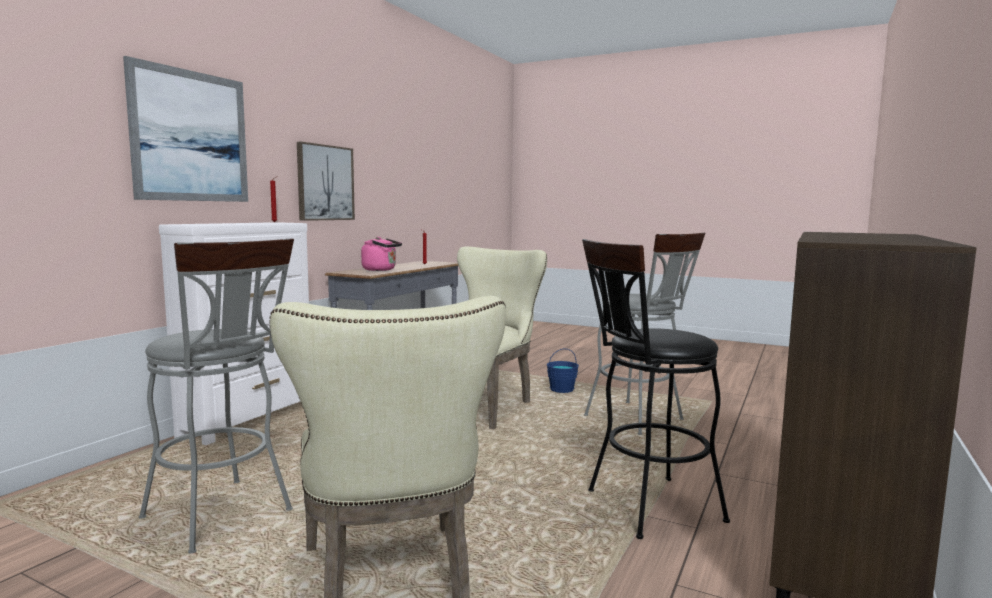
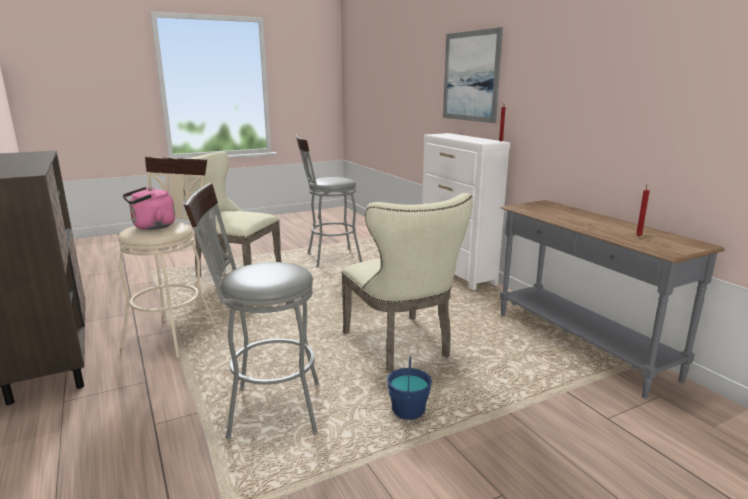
camera: 125 degrees right, 10 degrees up
(325, 183) = (566, 109): picture -> none
(381, 270) = (559, 213): pink kettle -> pink kettle (151, 227)
(645, 507) = (175, 334): black stool -> beige stool

